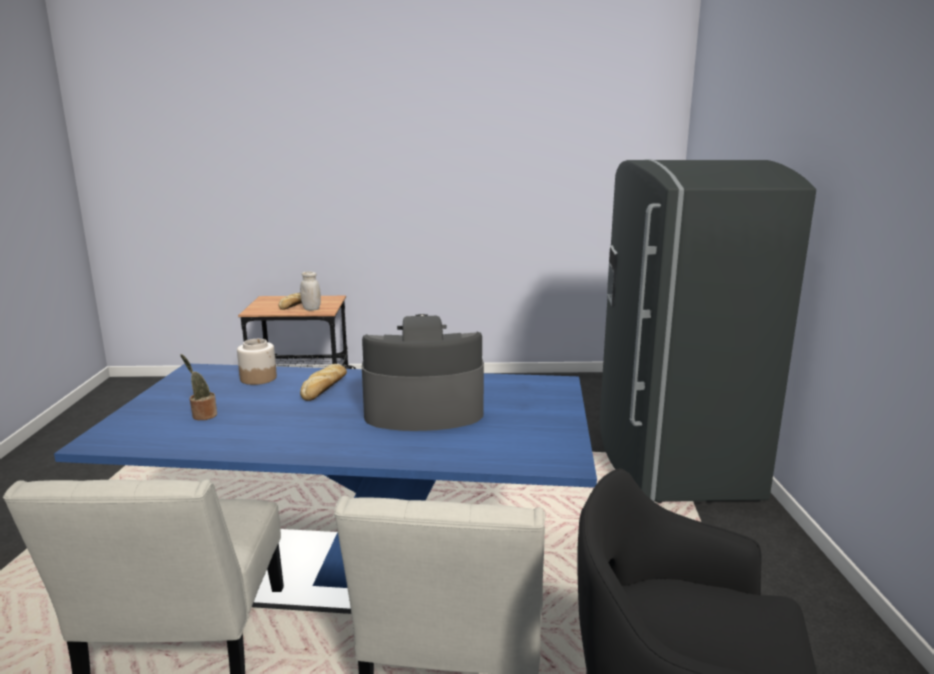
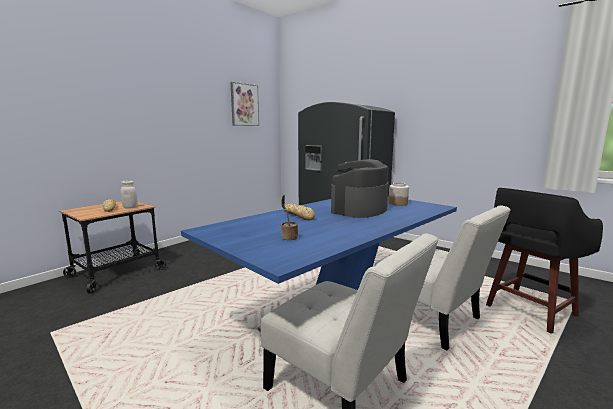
camera: 50 degrees left, 5 degrees down
(258, 378) = (254, 222): jar -> jar (397, 203)
(584, 144) = (244, 105): none -> picture

